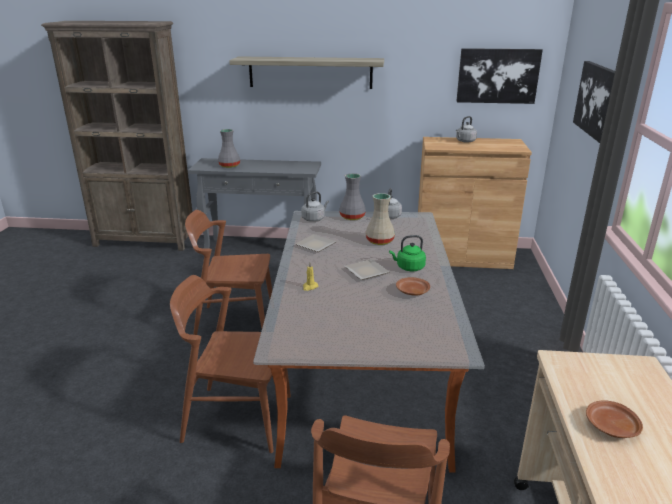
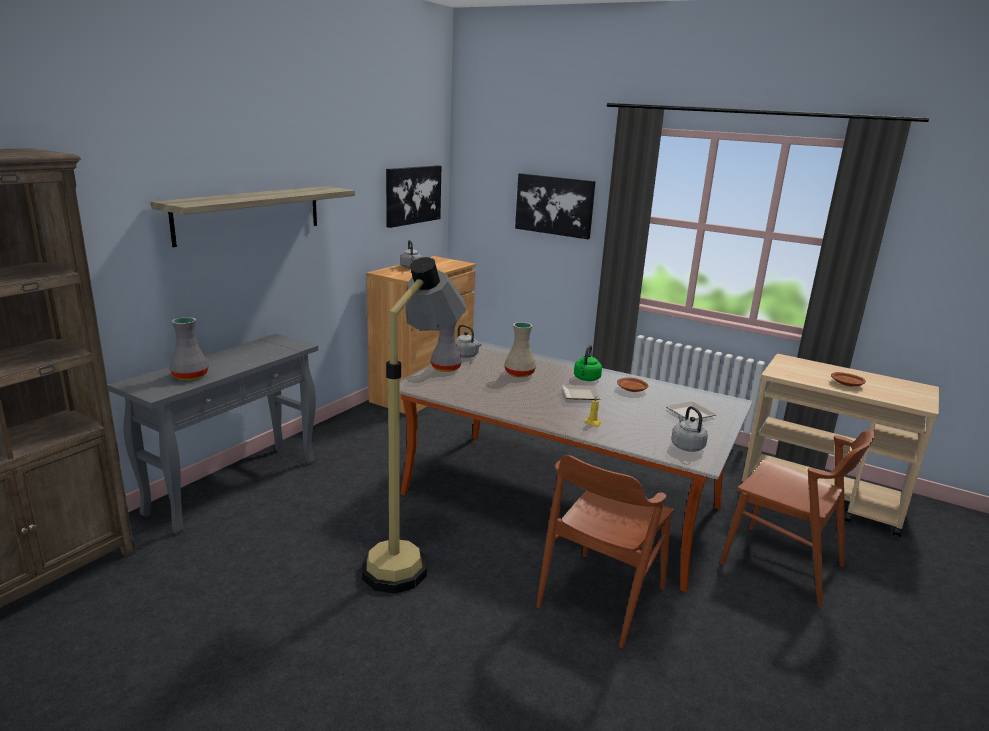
camera: 65 degrees left, 5 degrees down
(235, 323) = (411, 555): brown chair -> floor lamp
(314, 219) = (427, 384): grey kettle -> grey kettle (686, 446)
(315, 244) = (497, 399): plate -> plate (688, 413)

